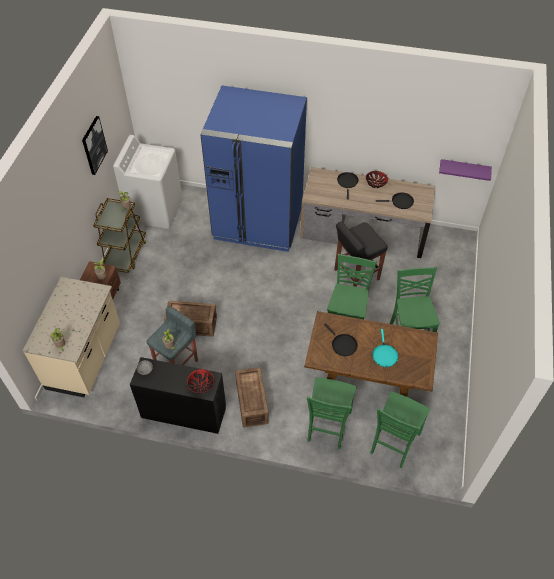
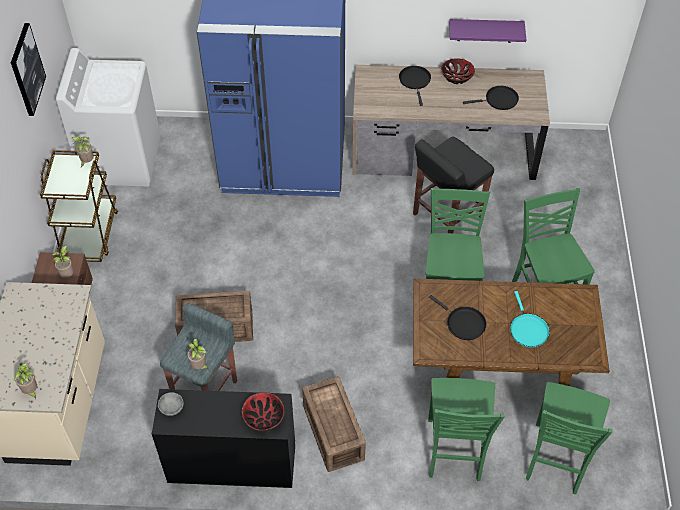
camera: 10 degrees left, 0 degrees up
(464, 169) = (585, 40): purple shelf -> purple shelf (485, 30)

